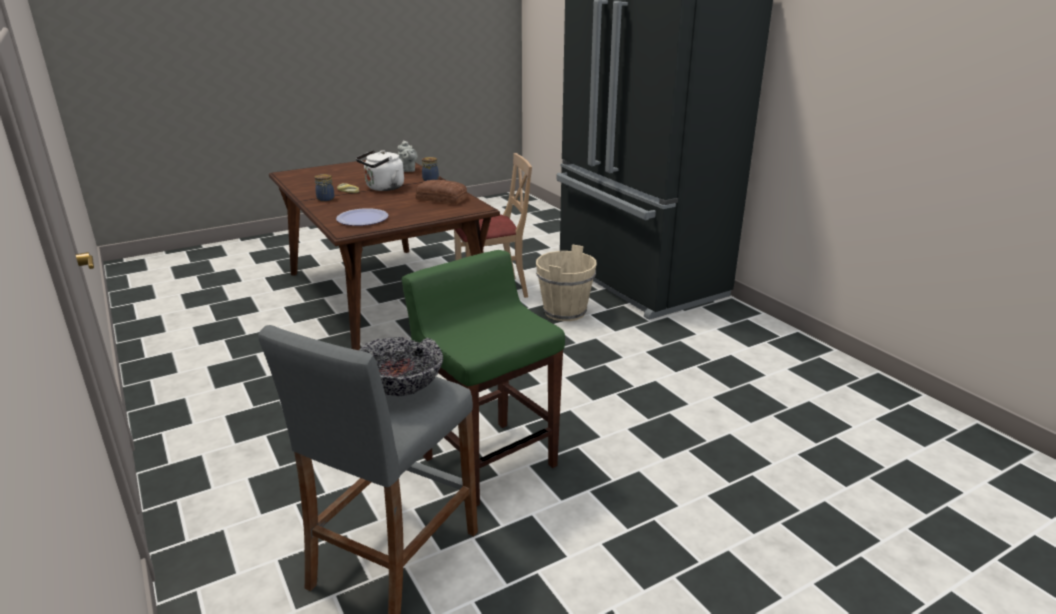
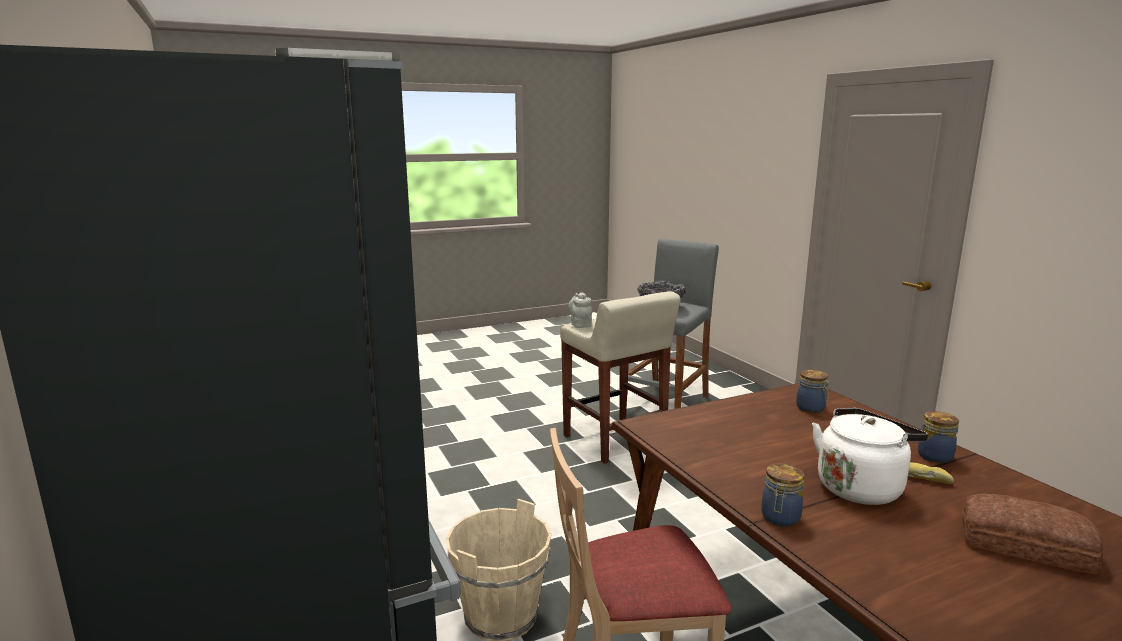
camera: 175 degrees left, 10 degrees down
(362, 219) = (811, 409): plate -> jar
(407, 170) = (882, 576): grey teapot -> grey teapot (580, 324)
(441, 198) = (718, 449): bread -> bread (1026, 546)
(488, 461) = (615, 441): green stool -> beige stool

